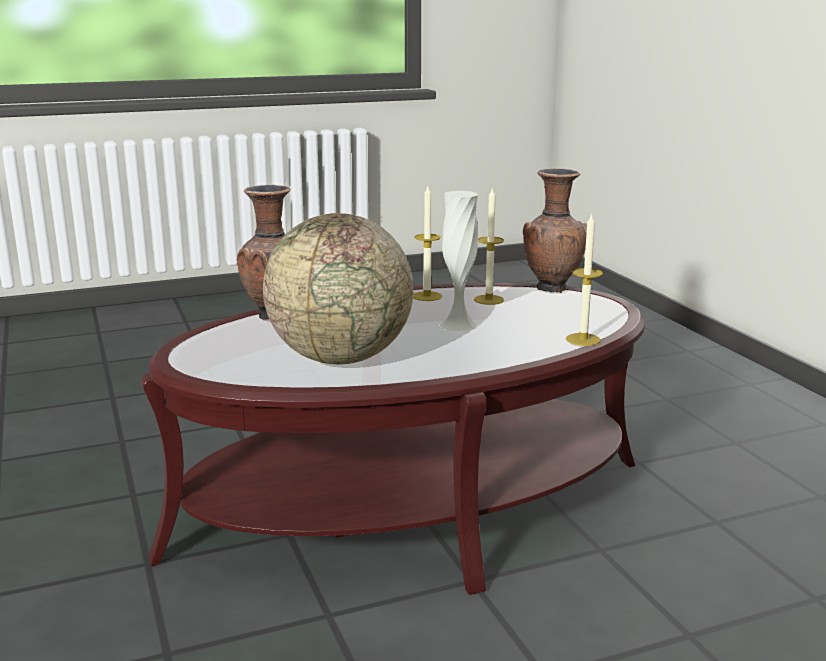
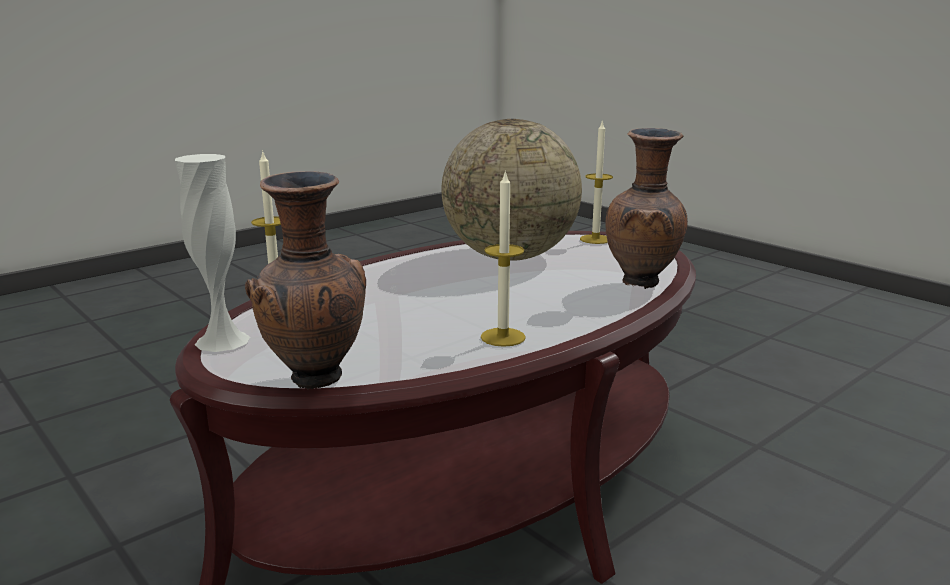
camera: 160 degrees right, 0 degrees up
(458, 324) = (427, 301): white vase -> white vase (222, 340)
(489, 300) = (410, 344): candle -> candle (595, 239)

